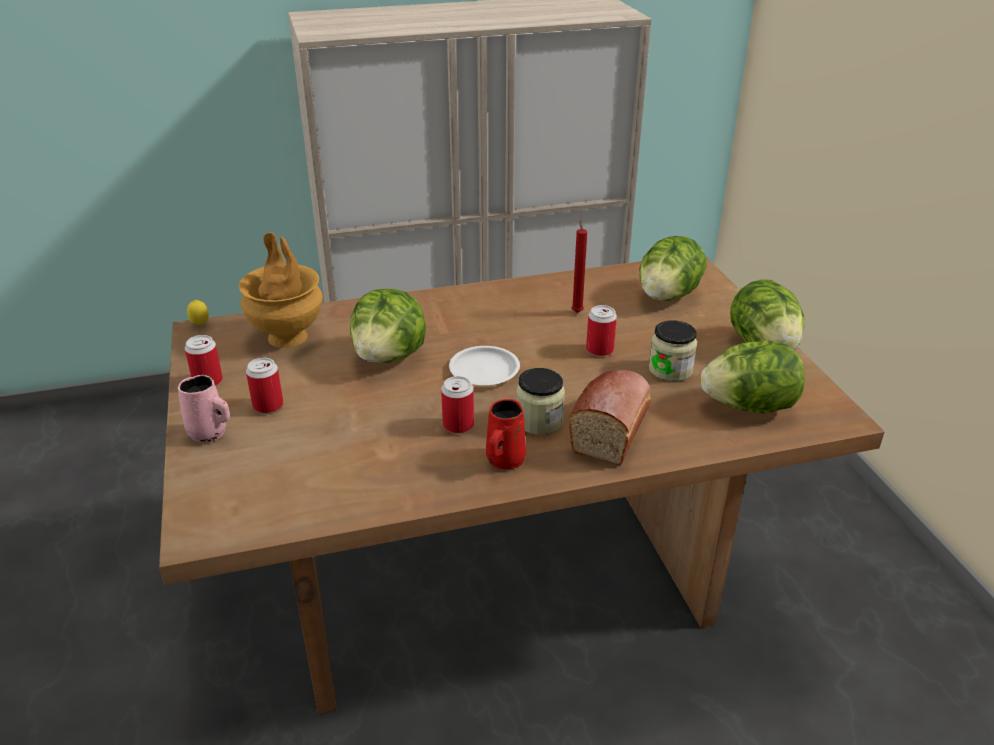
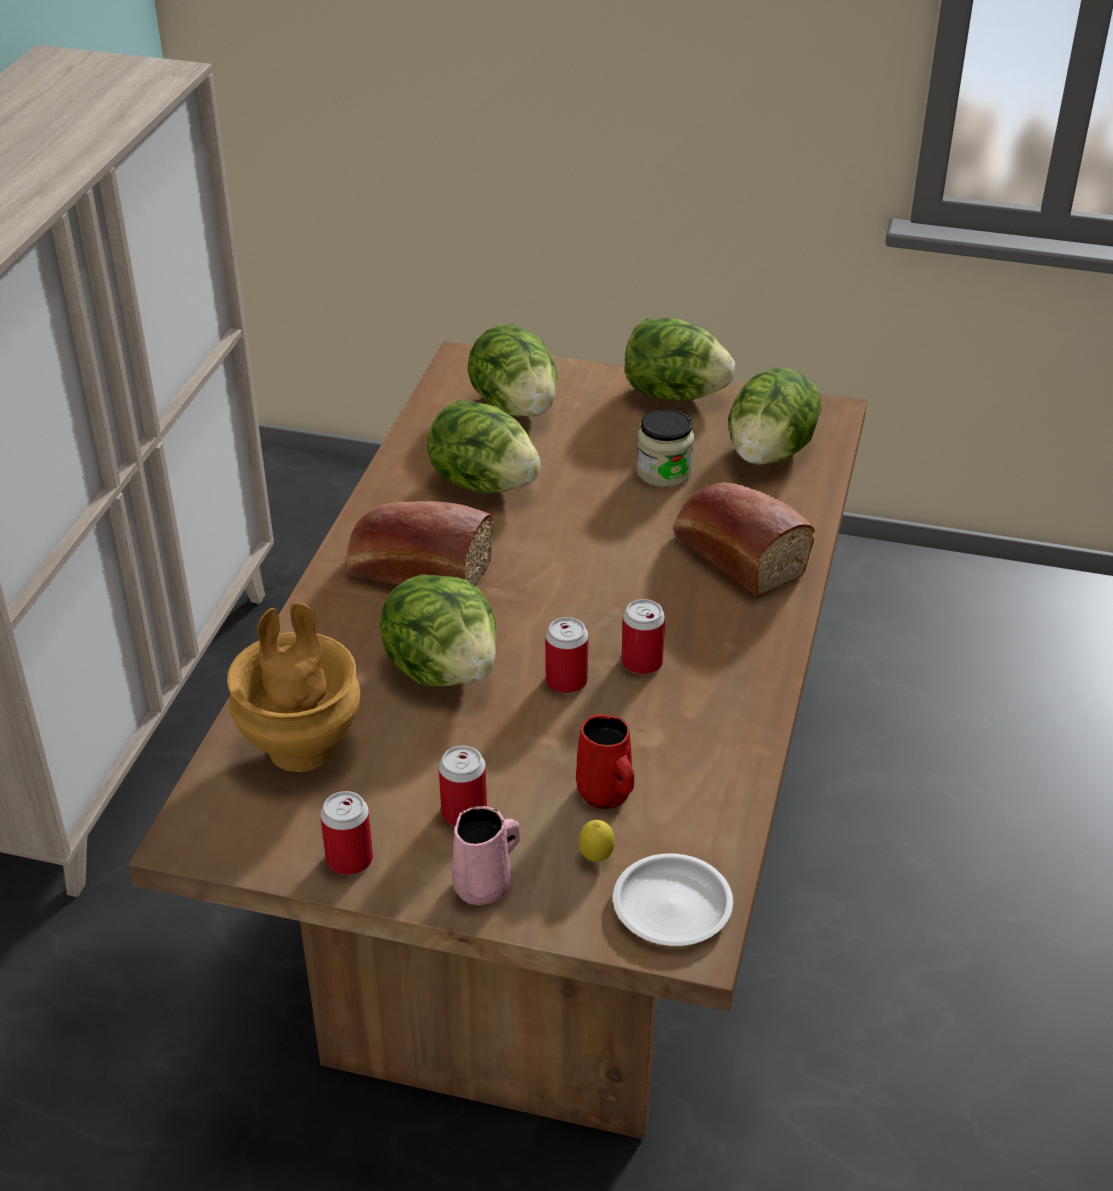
camera: 60 degrees left, 5 degrees up
(200, 325) = (174, 833): lemon -> lemon (596, 858)
(470, 318) = (415, 570): none -> bread
(484, 370) = (546, 602): white plate -> white plate (671, 905)
(504, 460) = (733, 651): red mug -> red mug (606, 794)
(539, 421) = (682, 600): jar -> none
(577, 311) = (483, 484): red candle -> lettuce
(599, 350) = (582, 502): can -> can (566, 681)

